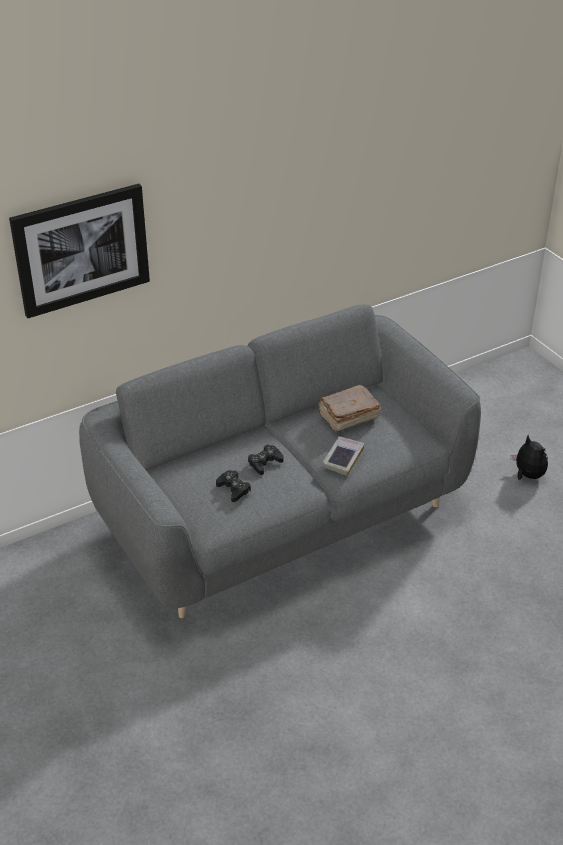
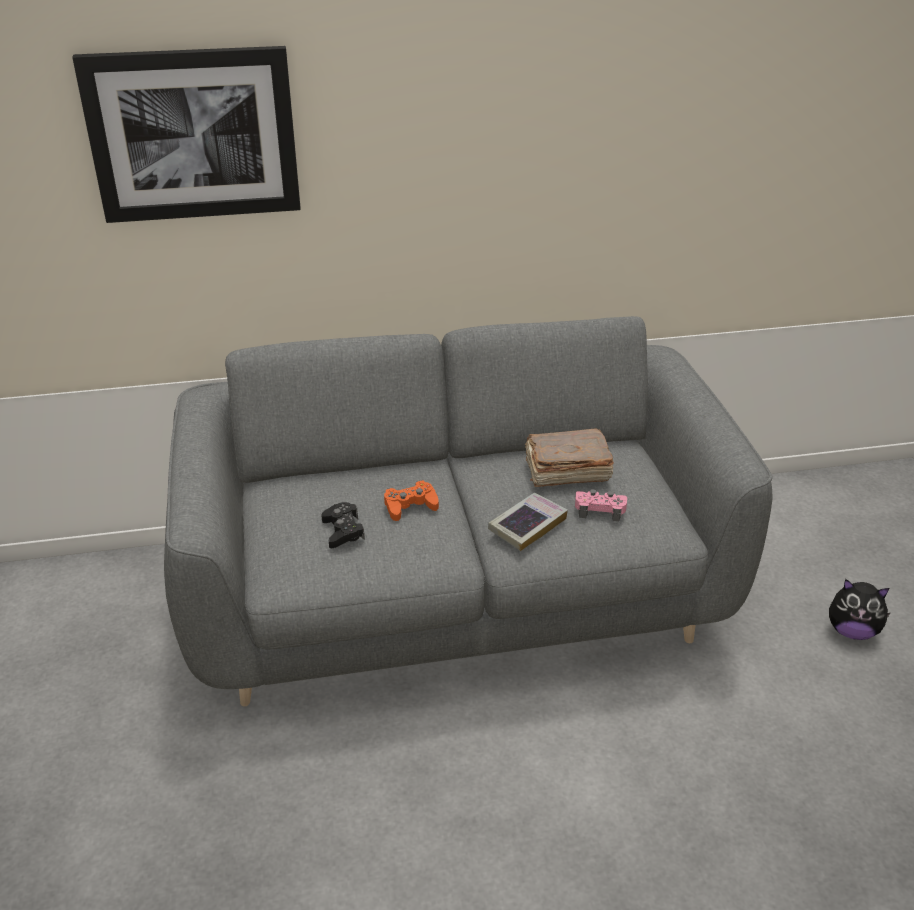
camera: 20 degrees right, 5 degrees down
(265, 463) = (410, 506): black game controller -> orange game controller
(380, 438) = (600, 509): none -> pink game controller
(527, 475) = (851, 631): plush toy -> plush toy turned 120 degrees clockwise

